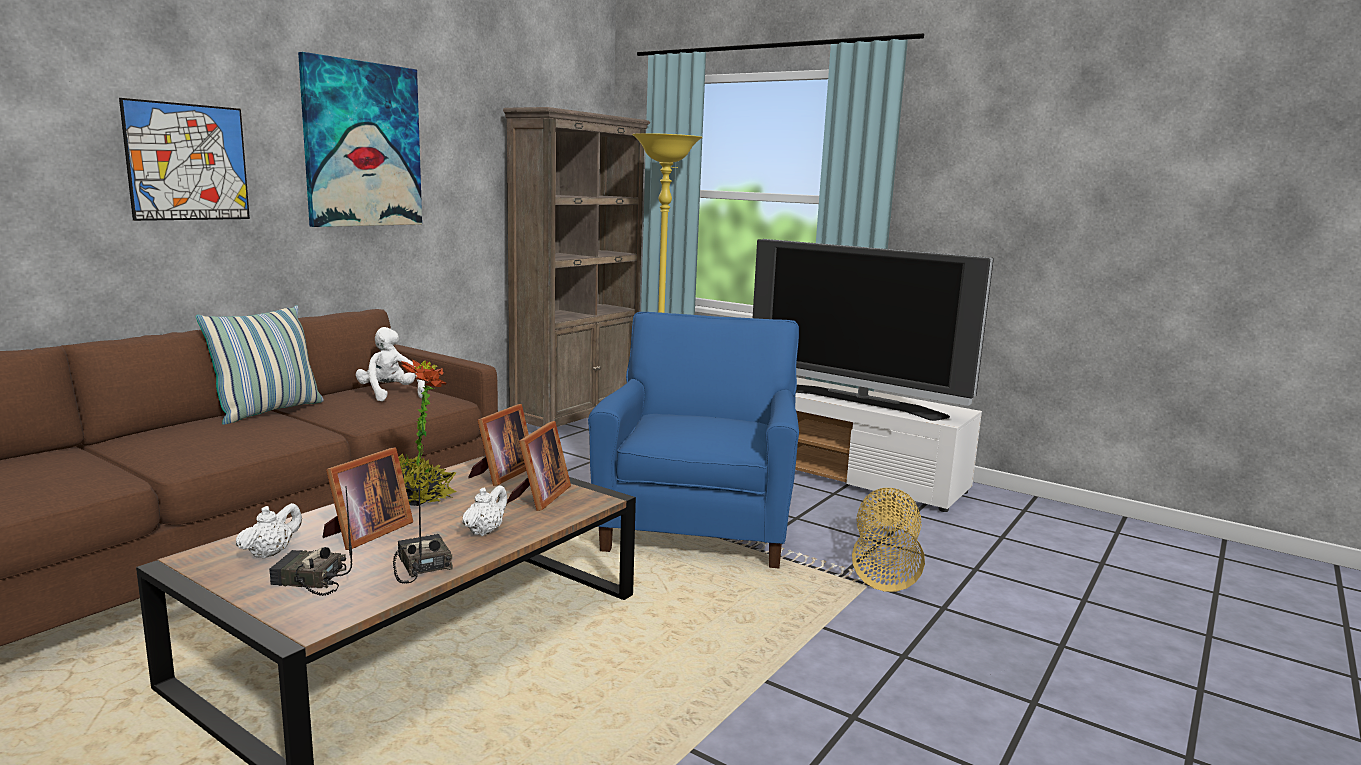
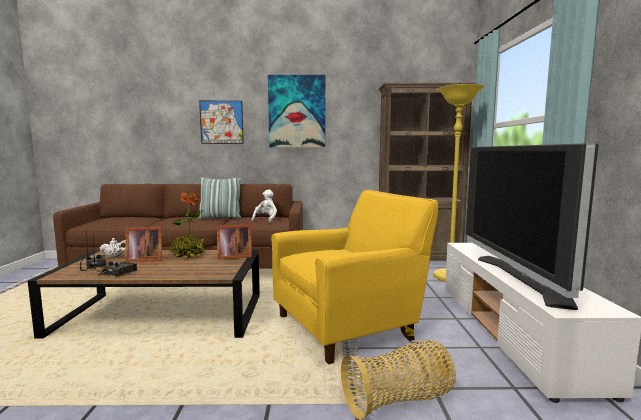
camera: 55 degrees right, 5 degrees down
(485, 531) = (163, 271): white teapot -> none
(539, 497) = (213, 267): picture frame -> none
(697, 525) = (349, 325): blue armchair -> yellow armchair

